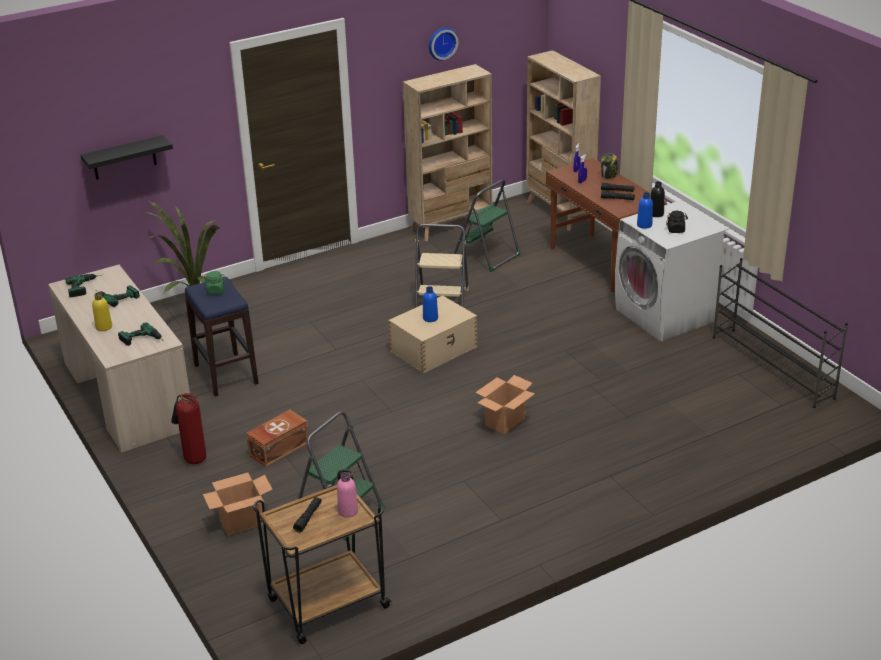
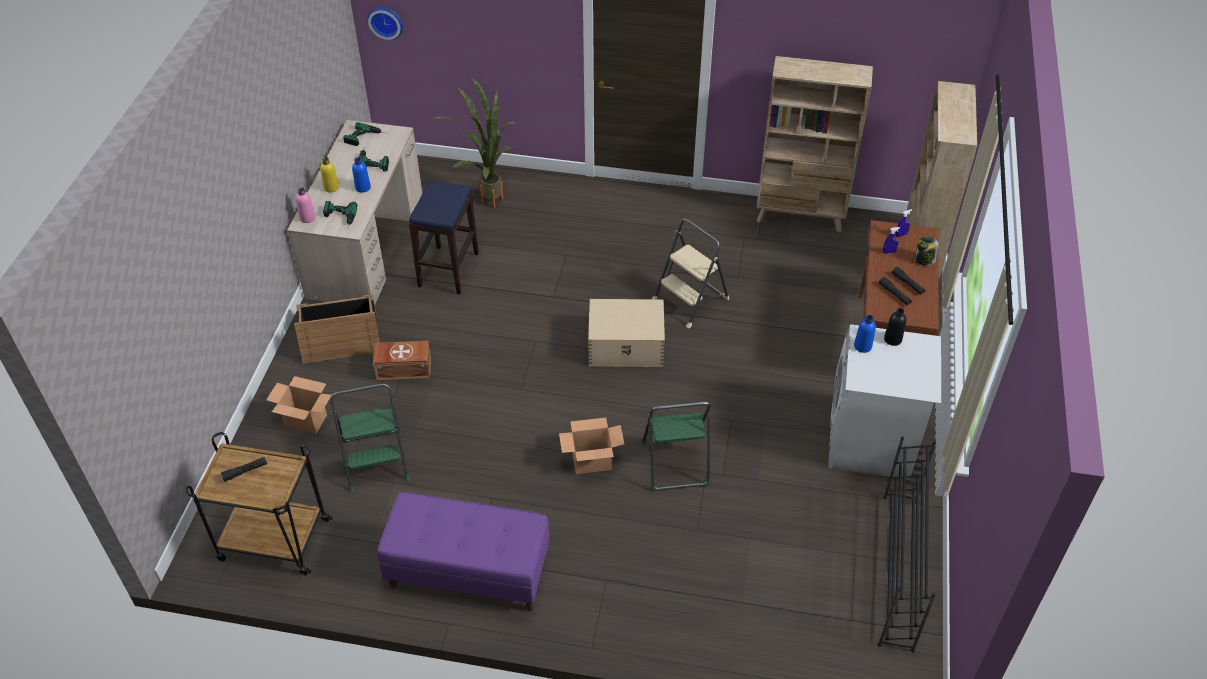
camera: 40 degrees right, 15 degrees up
(124, 158) = (462, 30): black shelf -> none
(193, 459) = (340, 338): fire extinguisher -> crate
(216, 291) = (444, 198): green jar -> none
(348, 511) = (275, 486): pink bottle -> pink bottle (307, 218)
(430, 318) = (623, 319): blue bottle -> blue bottle (363, 187)
(441, 43) = (836, 30): wall clock -> wall clock (386, 21)
(487, 256) = (790, 271): green step ladder -> green step ladder (675, 465)
(510, 530) = (468, 572): none -> purple bench
(676, 230) = (885, 371): black jar -> none

